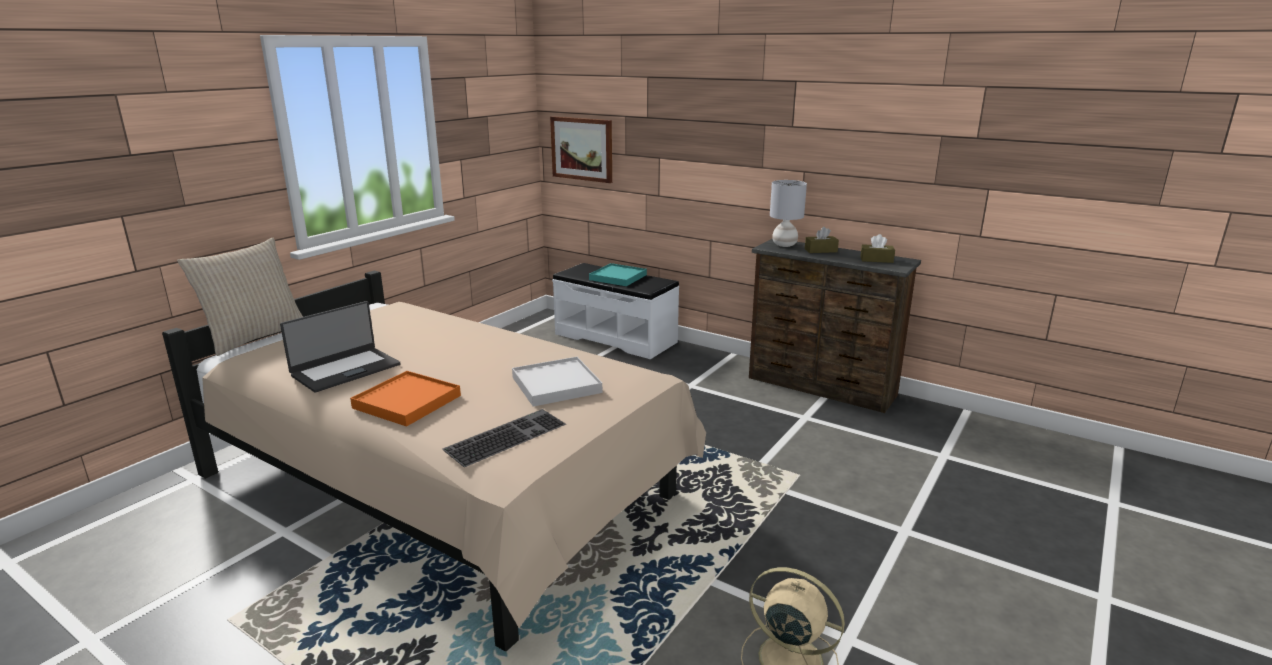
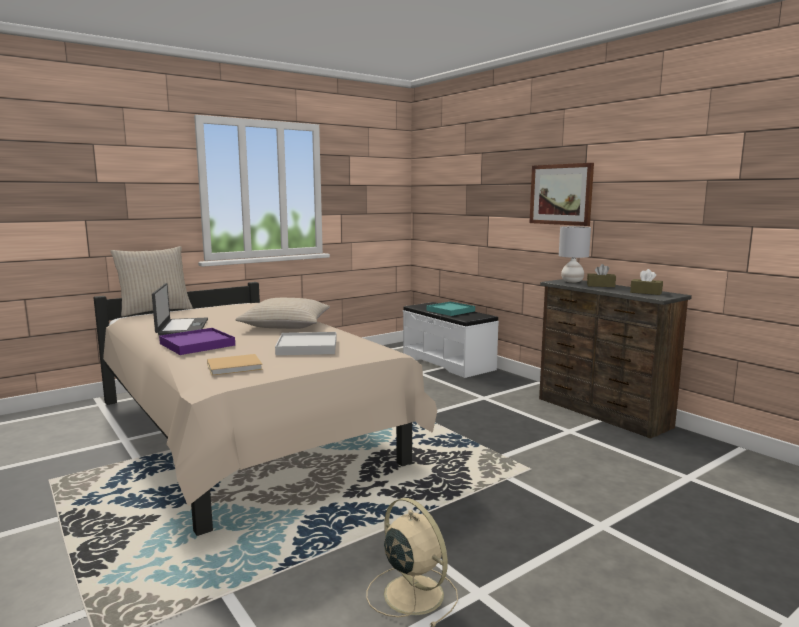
camera: 20 degrees right, 10 degrees down
(345, 370) = (182, 327): laptop -> laptop turned 75 degrees counterclockwise
(407, 402) = (197, 344): orange tray -> purple tray
(483, 345) = (286, 324): none -> beige pillow
(506, 436) = (236, 366): keyboard -> beige book
(582, 149) = (437, 212): picture -> picture (561, 194)

